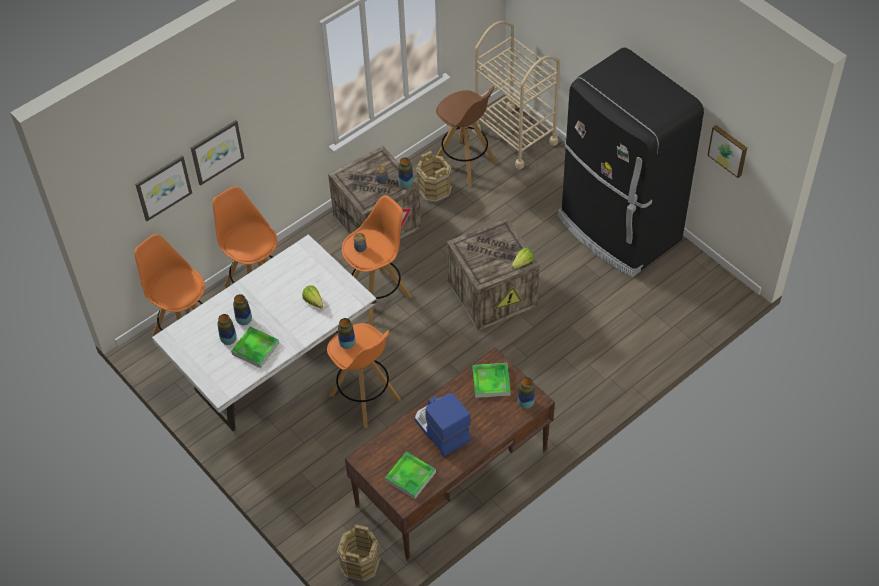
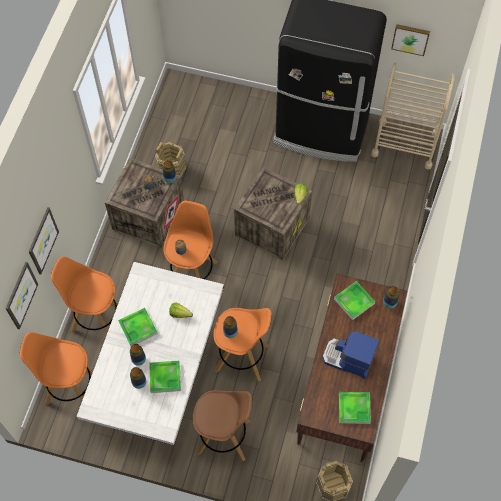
camera: 35 degrees left, 10 degrees up
(265, 293) = (138, 328): none -> tray
(466, 163) = (179, 136): brown stool -> brown stool (224, 437)
(515, 137) = (199, 97): beige cart -> beige cart (405, 144)

